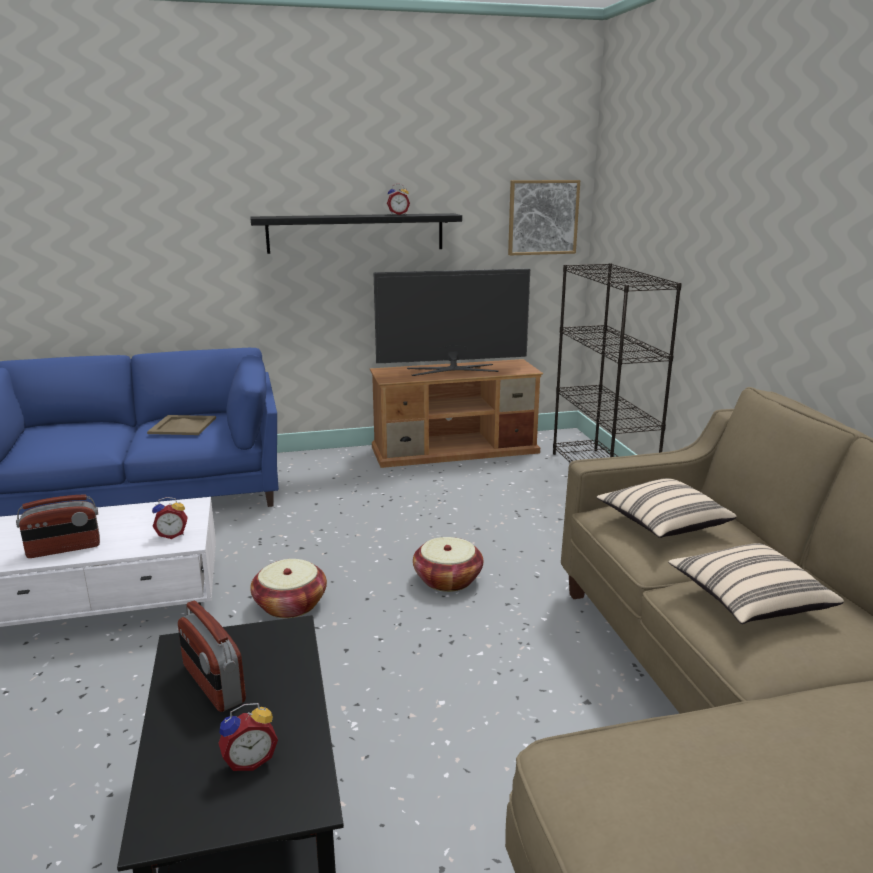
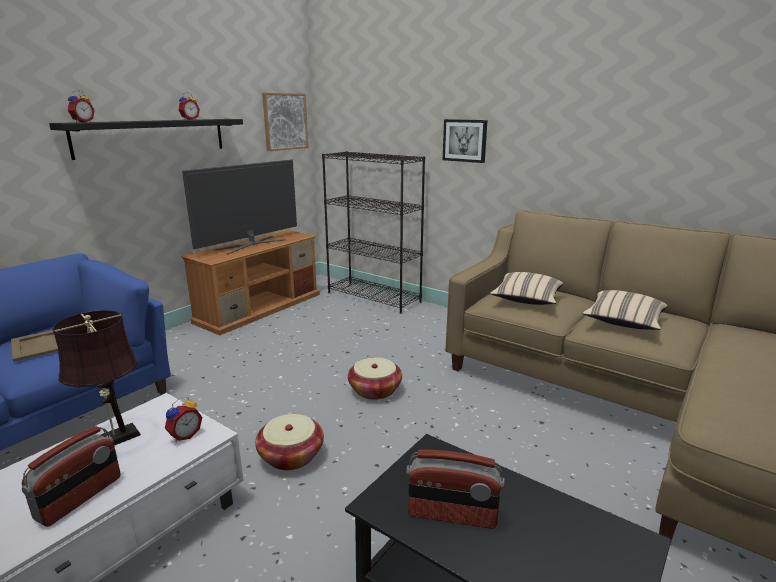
camera: 40 degrees left, 0 degrees up
(133, 518) = (115, 439): none -> brown table lamp
(249, 760) = (566, 544): alarm clock -> alarm clock (82, 122)
(729, 265) = (465, 140): none -> picture

